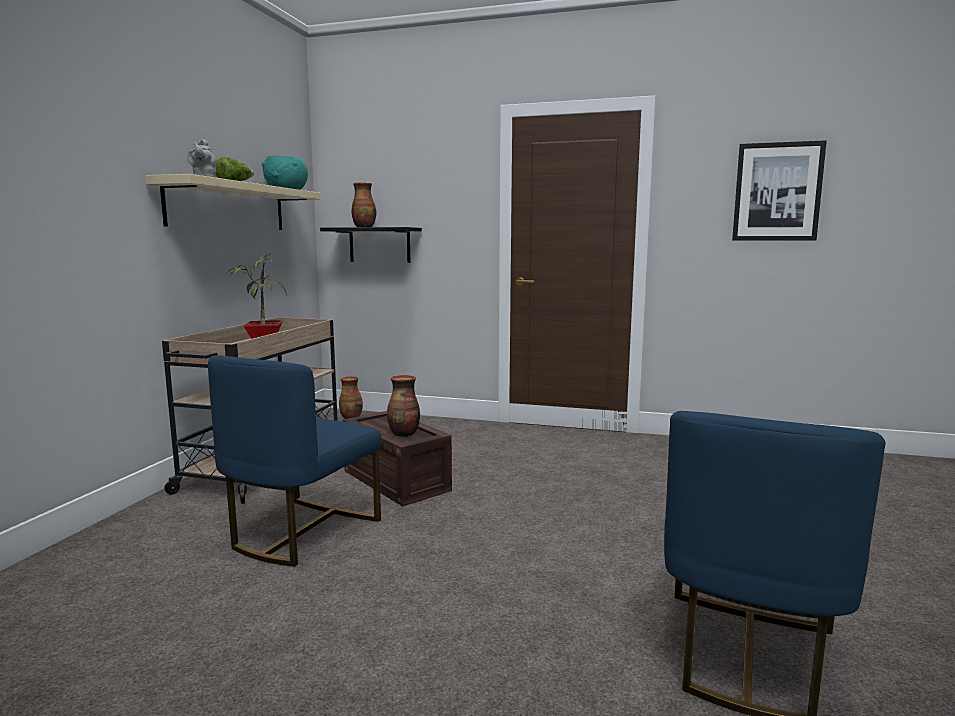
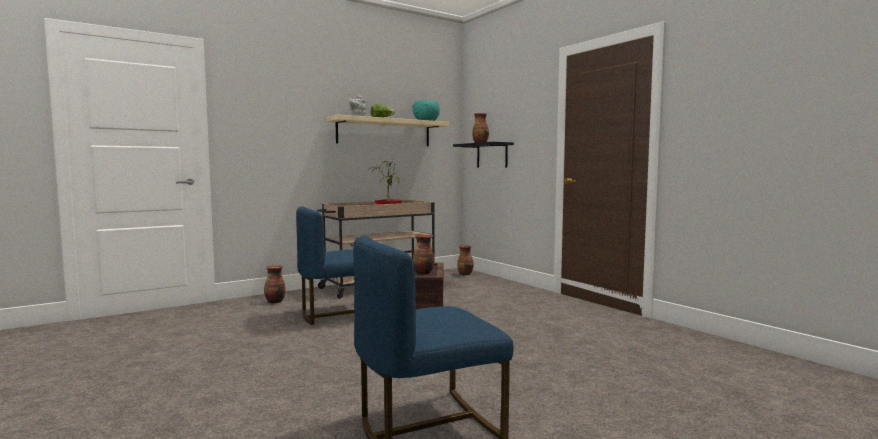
camera: 40 degrees right, 5 degrees down
(130, 545) = (274, 302): none -> vase
(777, 192) = (774, 93): picture -> none

